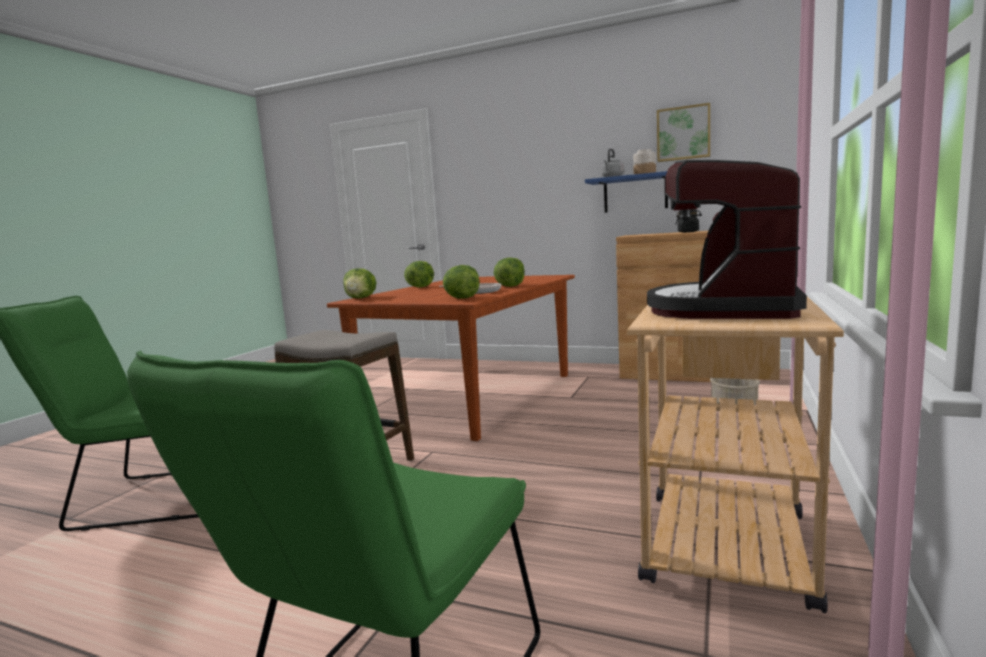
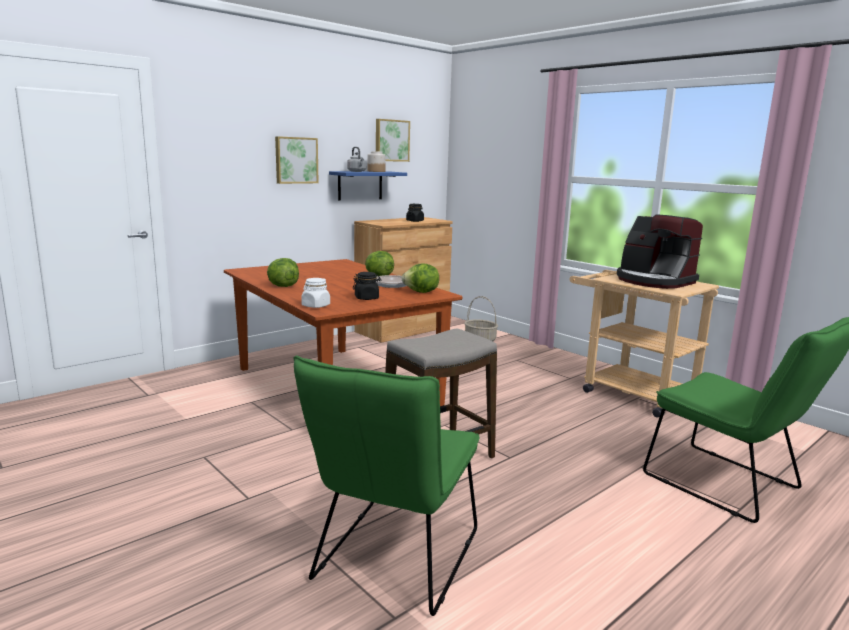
camera: 65 degrees left, 5 degrees up
(361, 298) = (315, 306): lettuce -> white jar
(409, 297) = (366, 298): none -> black jar
(552, 174) = (296, 160): none -> picture

